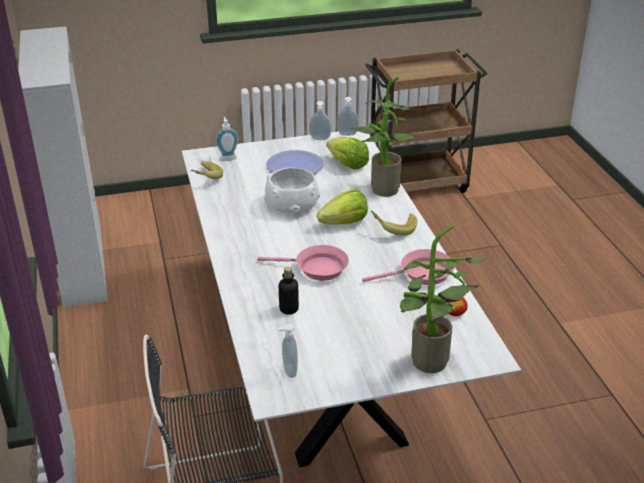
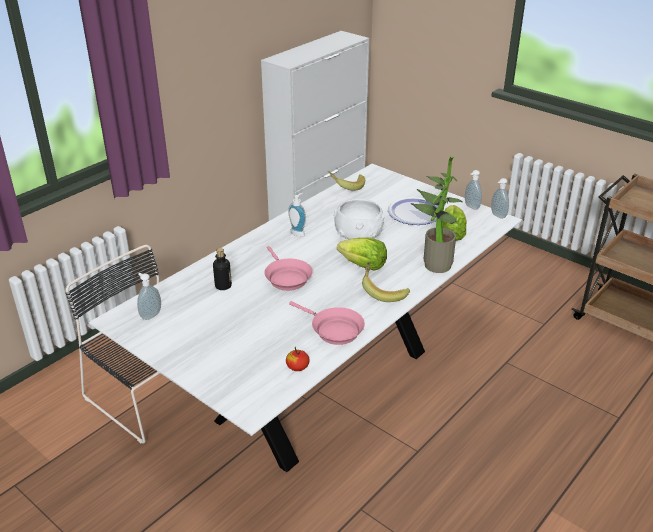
camera: 55 degrees right, 0 degrees up
(227, 157) = (387, 183): soap dispenser -> soap dispenser (299, 232)
(428, 365) = (212, 378): potted plant -> none

